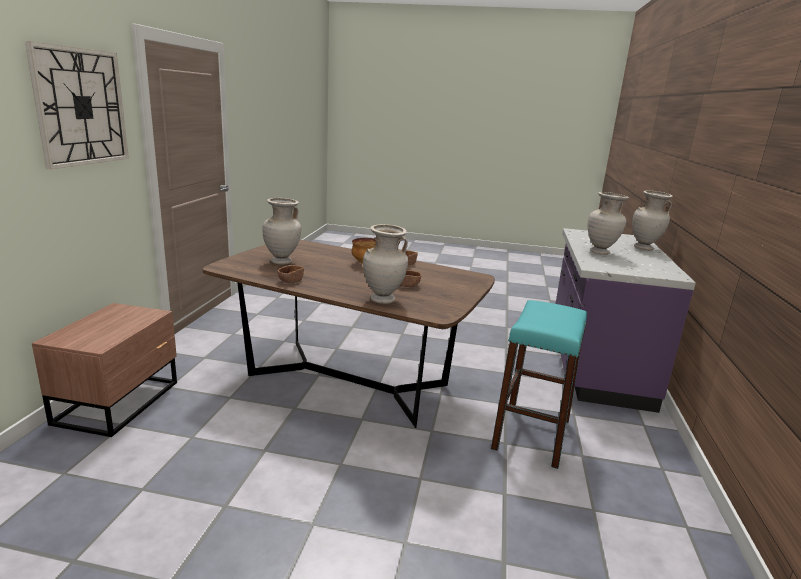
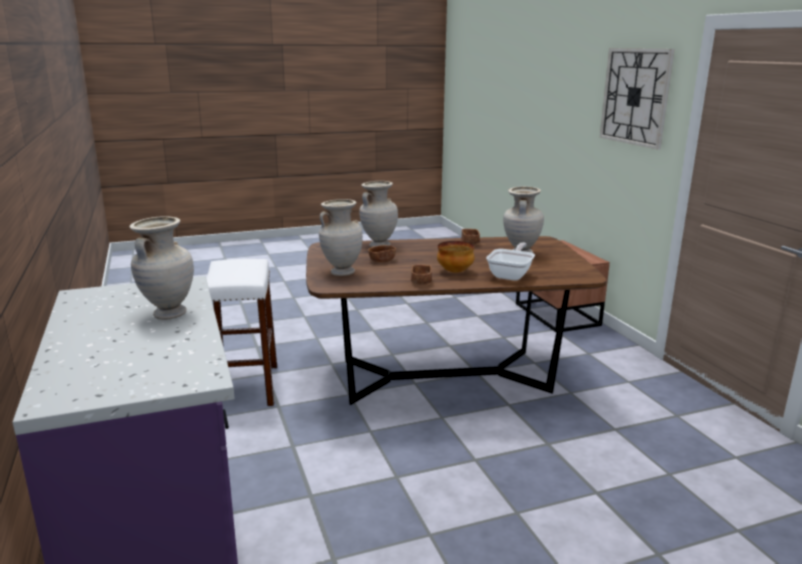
camera: 150 degrees right, 0 degrees up
(334, 253) = (511, 275): none -> frying pan
(531, 434) = (245, 386): turquoise stool -> white stool
(644, 248) = (72, 352): beige vase -> beige vase (341, 273)

